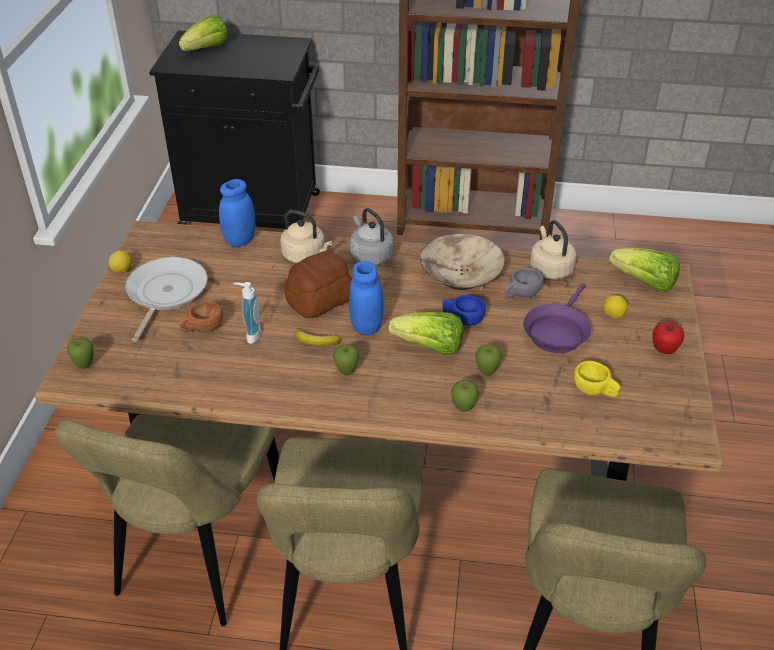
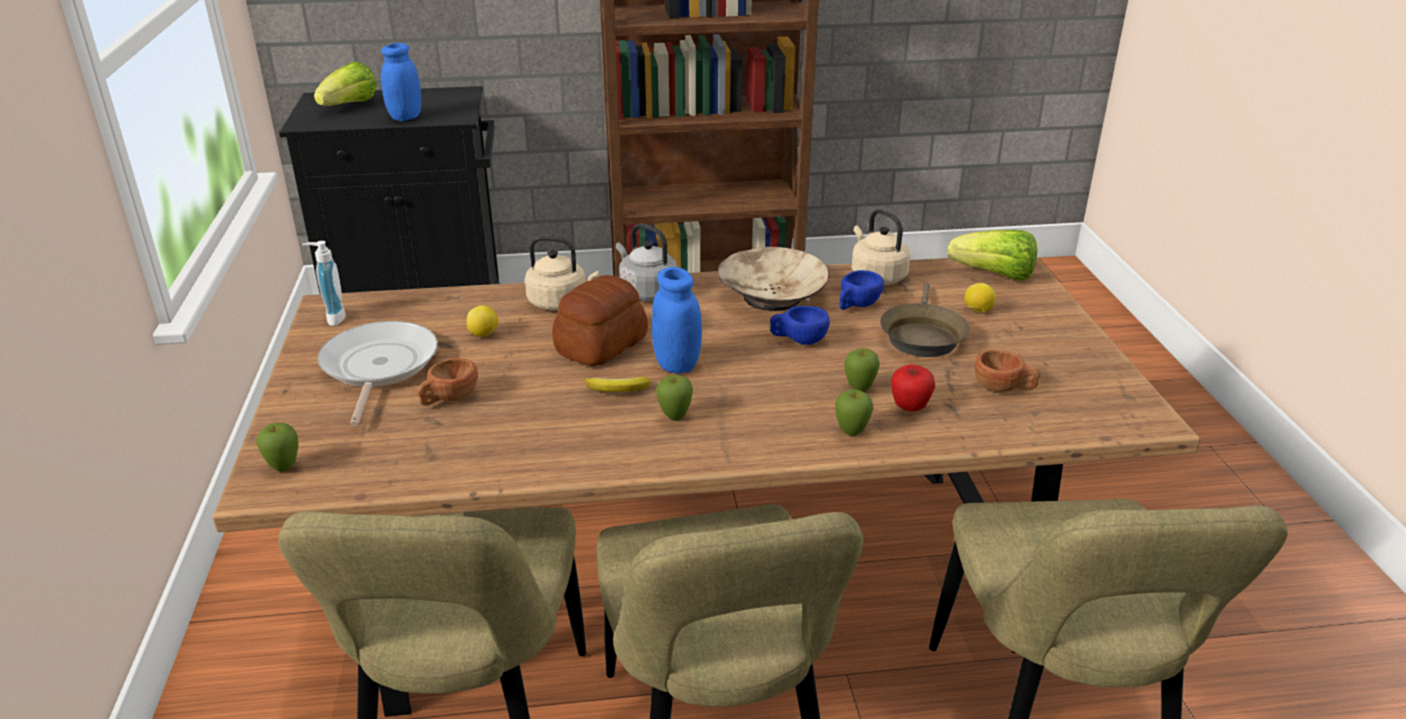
camera: 15 degrees left, 10 degrees down
(122, 270) = (304, 351): lemon -> lemon (484, 335)
(240, 240) = (463, 298): blue jar -> blue jar (405, 117)
(250, 334) = (520, 395): soap dispenser -> soap dispenser (332, 318)
(429, 347) = (772, 374): lettuce -> none
(521, 295) = (856, 306): grey cup -> blue cup
(557, 332) = (922, 336): purple frying pan -> brown frying pan
(594, 391) = (1003, 388): yellow cup -> brown cup
(664, 350) = (1058, 335): apple -> apple (910, 407)

